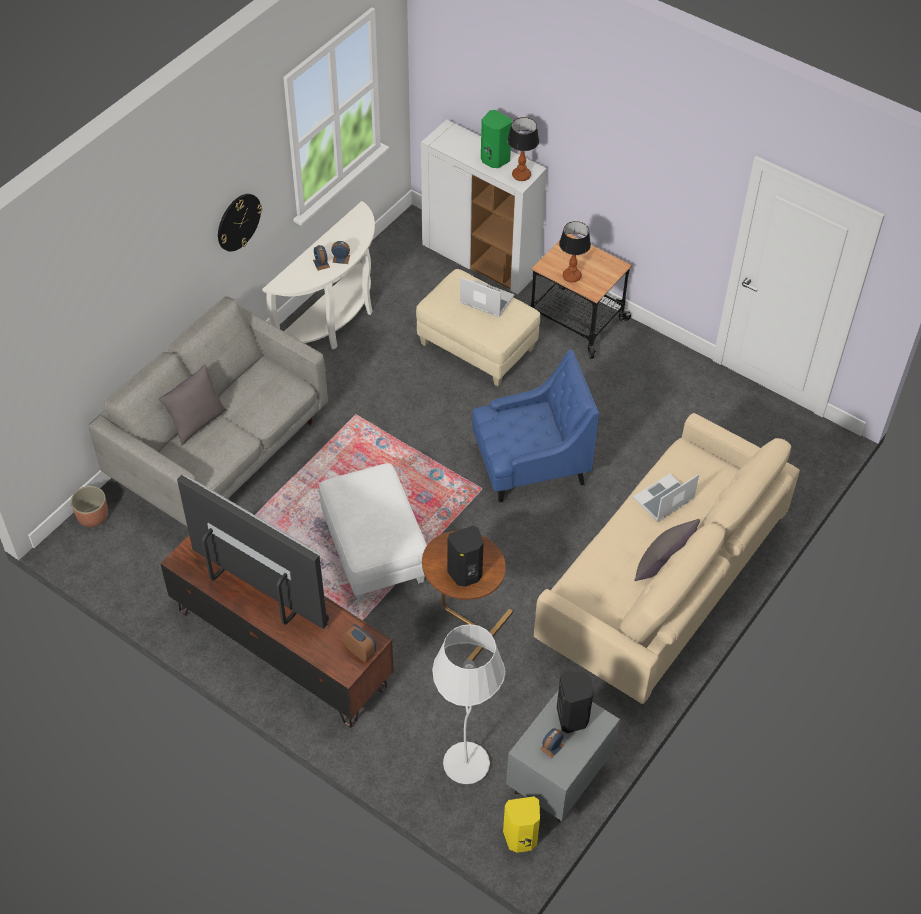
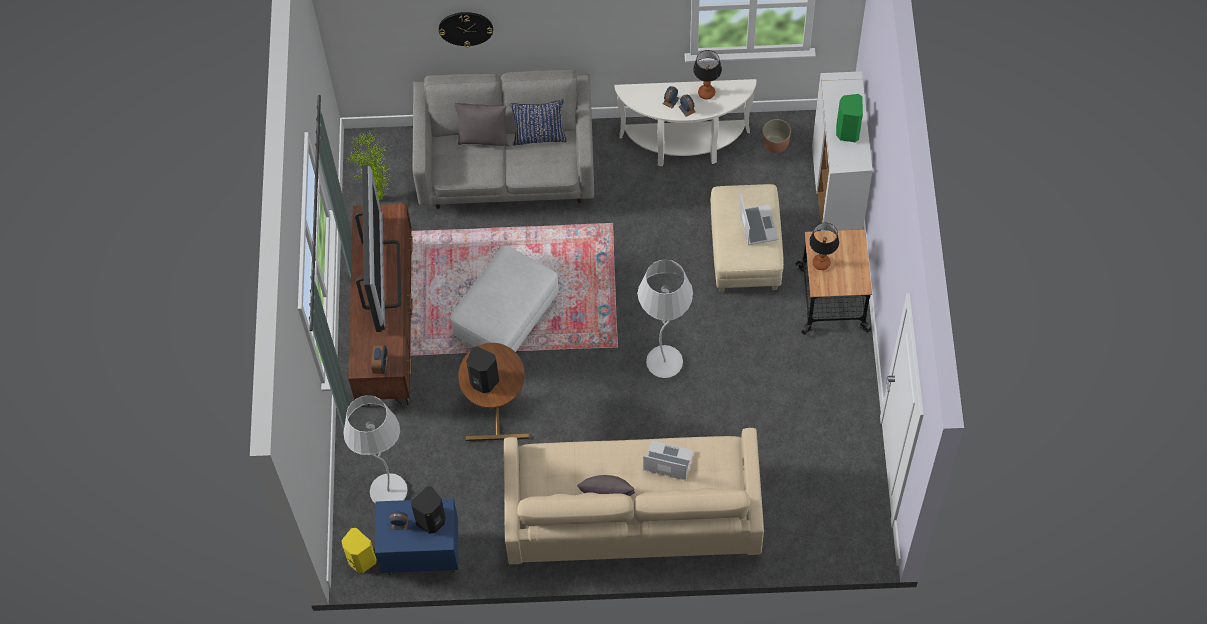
camera: 55 degrees right, 10 degrees up
(93, 516) = (393, 140): planter -> planter (775, 144)
(141, 568) = (378, 198): none -> potted plant
(238, 222) = (614, 28): wall clock -> wall clock (465, 28)
(240, 383) = (539, 136): none -> blue pillow
(521, 175) = (847, 159): table lamp -> table lamp (706, 92)
(530, 466) = (664, 363): blue armchair -> white floor lamp
(559, 780) = (421, 554): grey nightstand -> blue nightstand

